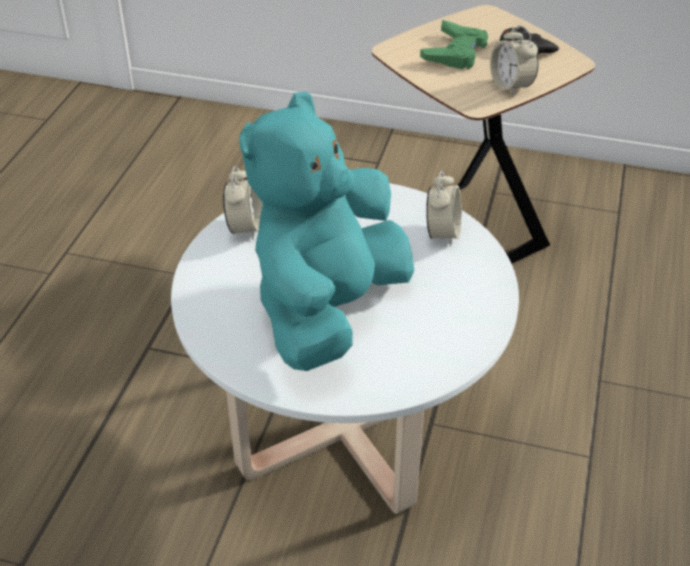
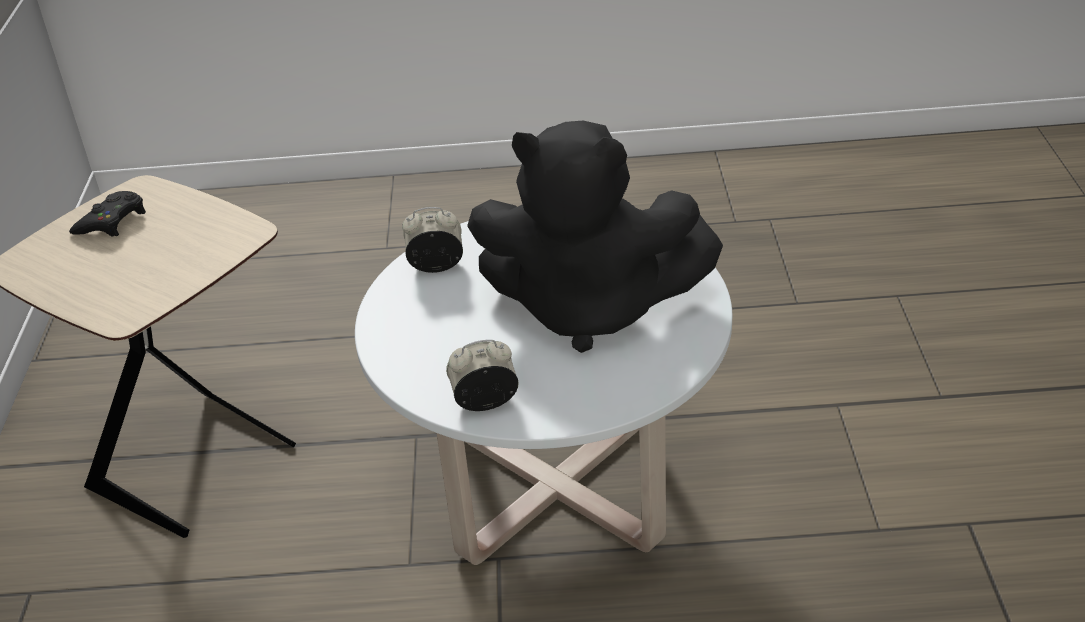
camera: 105 degrees left, 5 degrees down
(328, 309) = (590, 308): turquoise plush toy -> black plush toy
(455, 52) = (125, 268): green game controller -> none
(511, 86) = (204, 217): alarm clock -> none

